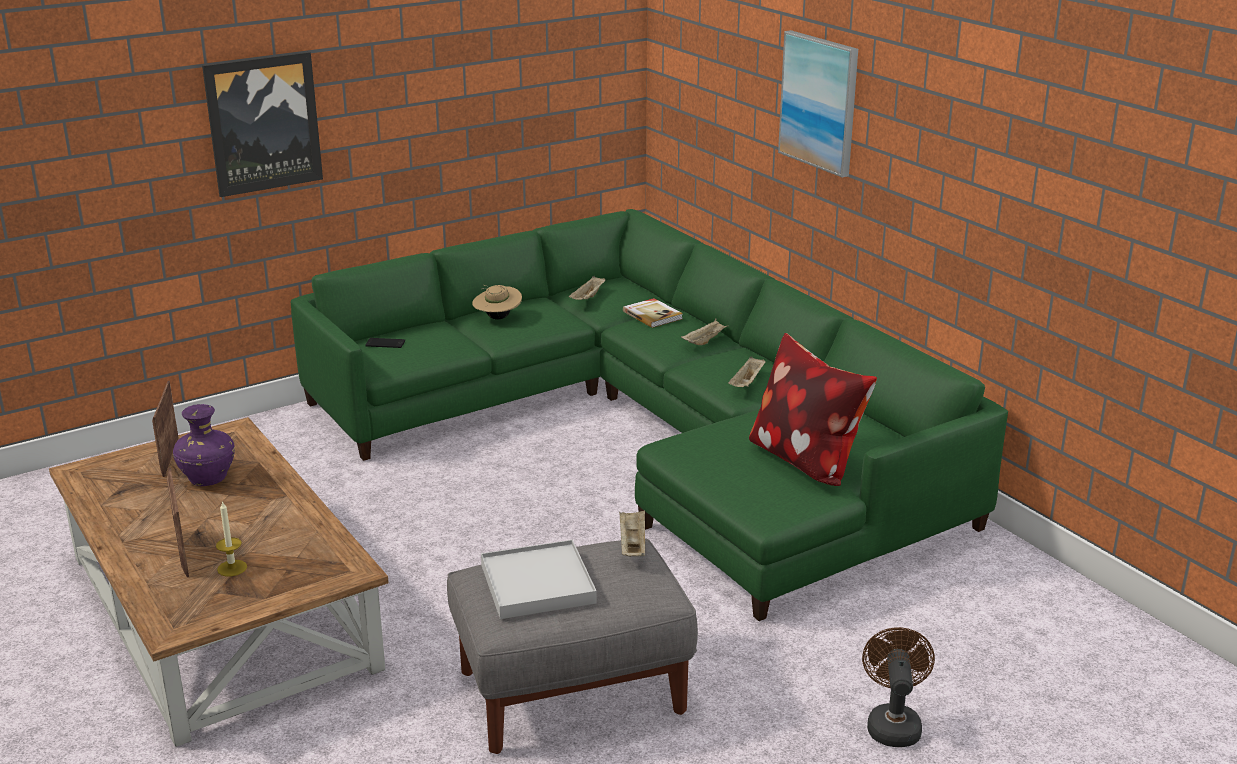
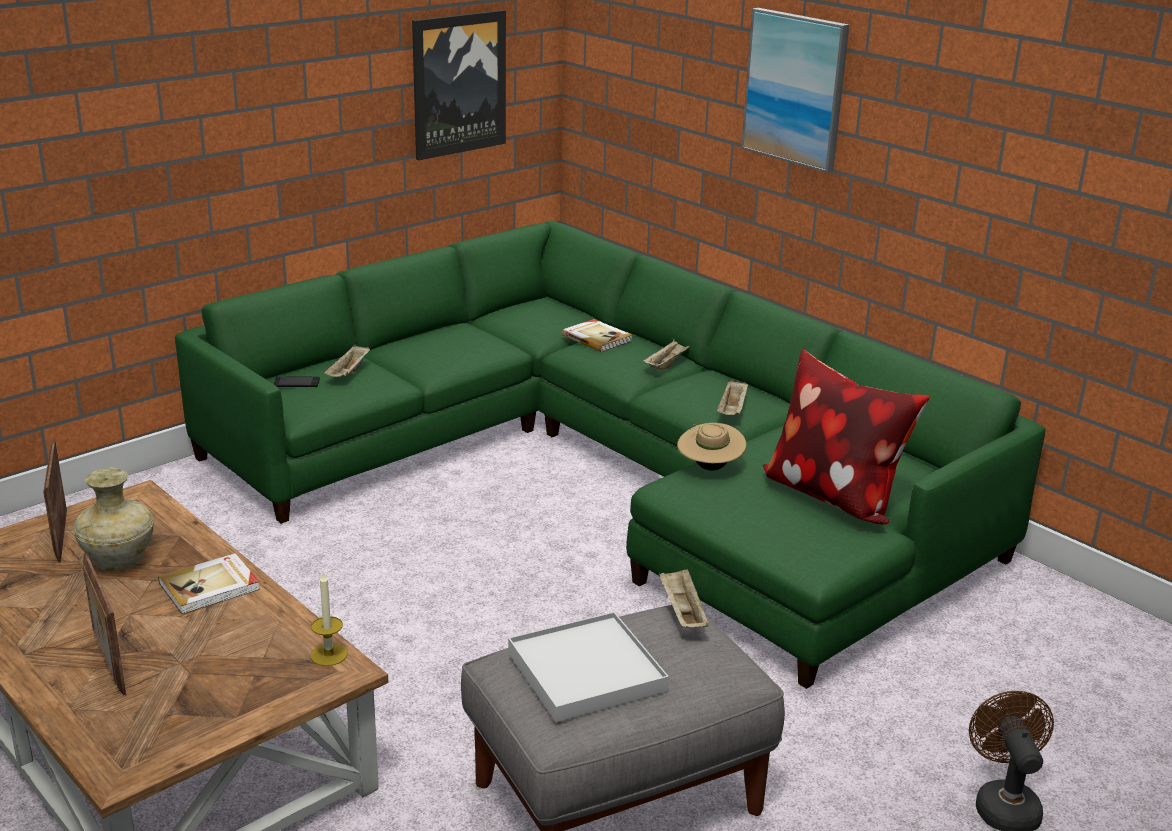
camera: 10 degrees left, 0 degrees up
(207, 479) = (118, 562): purple vase -> beige vase
(232, 568) = (181, 678): candle -> candle (329, 655)
(263, 123) = (140, 120): picture -> picture (458, 84)
(272, 502) = (210, 587): none -> book
(497, 318) = (420, 347): beige hat -> beige hat (709, 467)
(588, 298) = (517, 322): beige tray -> beige tray (349, 373)

